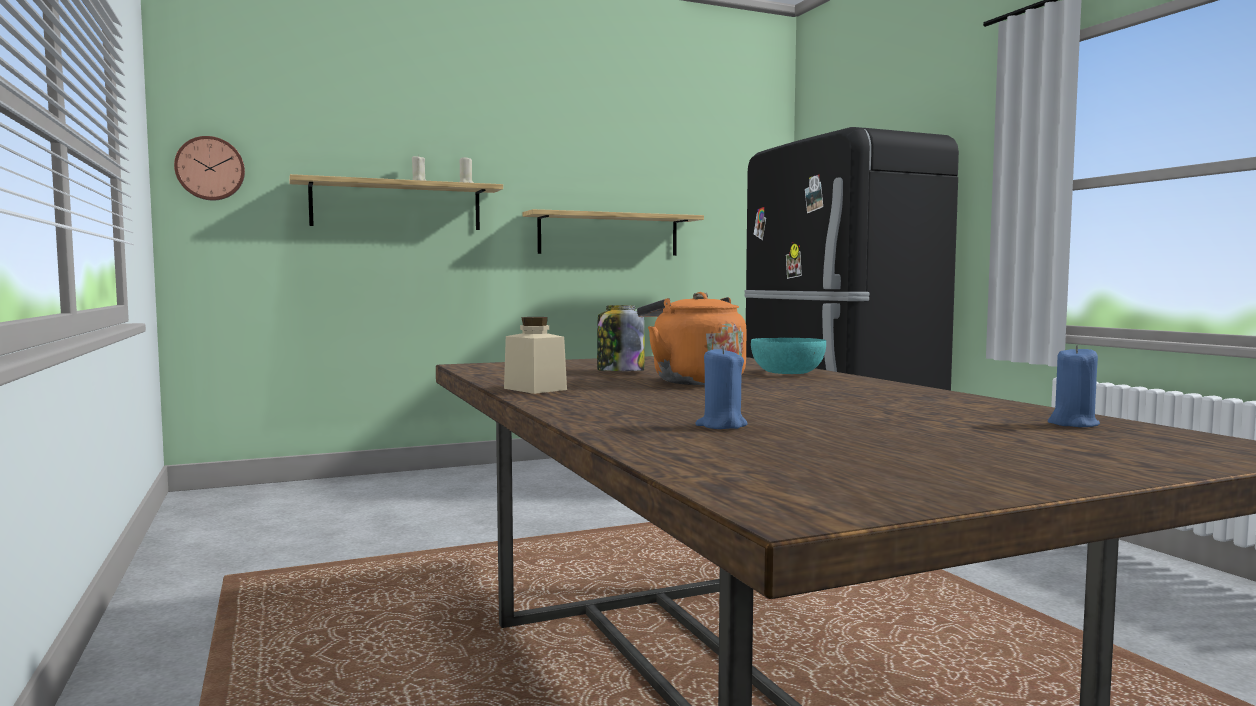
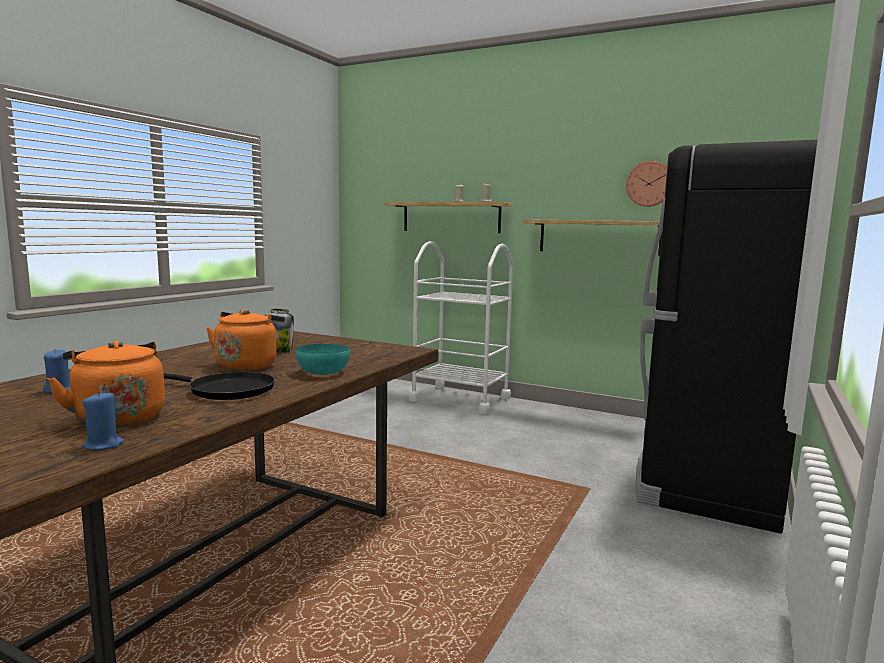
camera: 50 degrees right, 5 degrees up
(210, 168) = (362, 199): wall clock -> wall clock (649, 184)
(461, 477) = (460, 399): none -> white cart
(535, 389) = (180, 352): beige jar -> none
(836, 392) = (227, 390): none -> black frying pan
(936, 417) = (118, 417): none -> orange kettle

